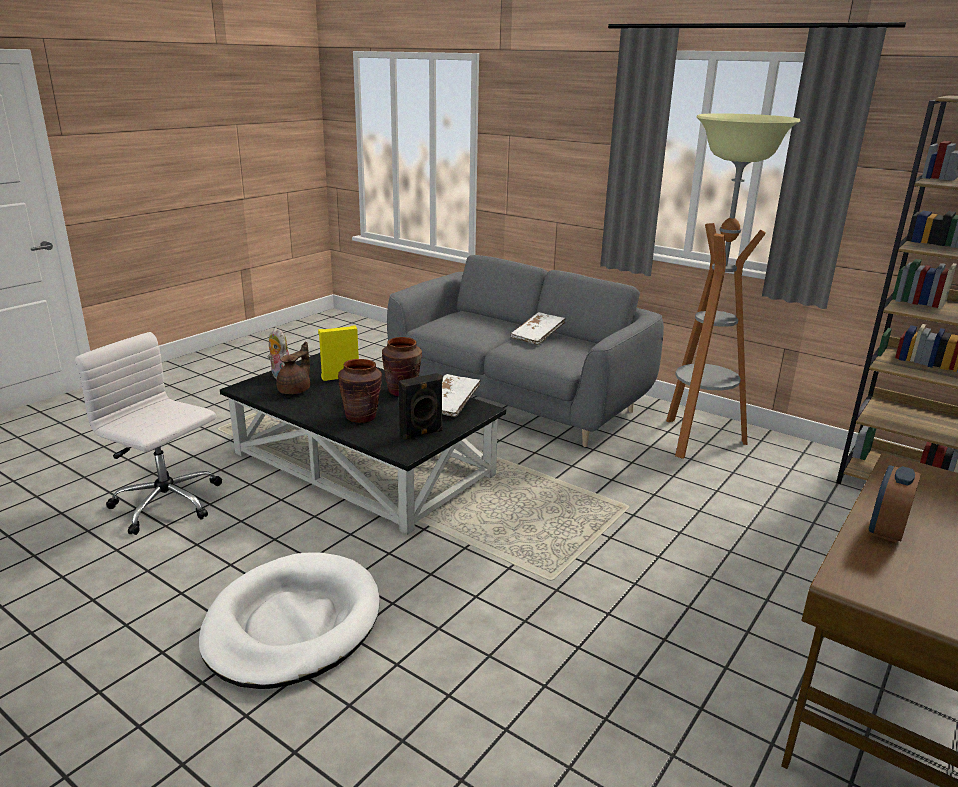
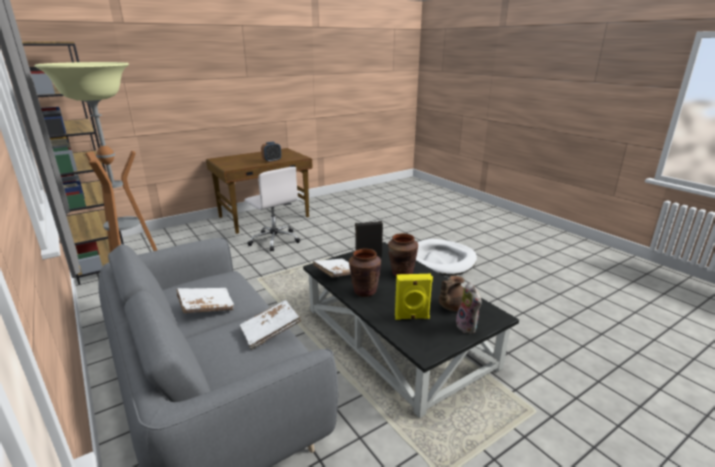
camera: 160 degrees left, 0 degrees up
(168, 504) = (530, 327): white office chair -> white office chair (274, 240)
(460, 331) = (270, 331): none -> white book

